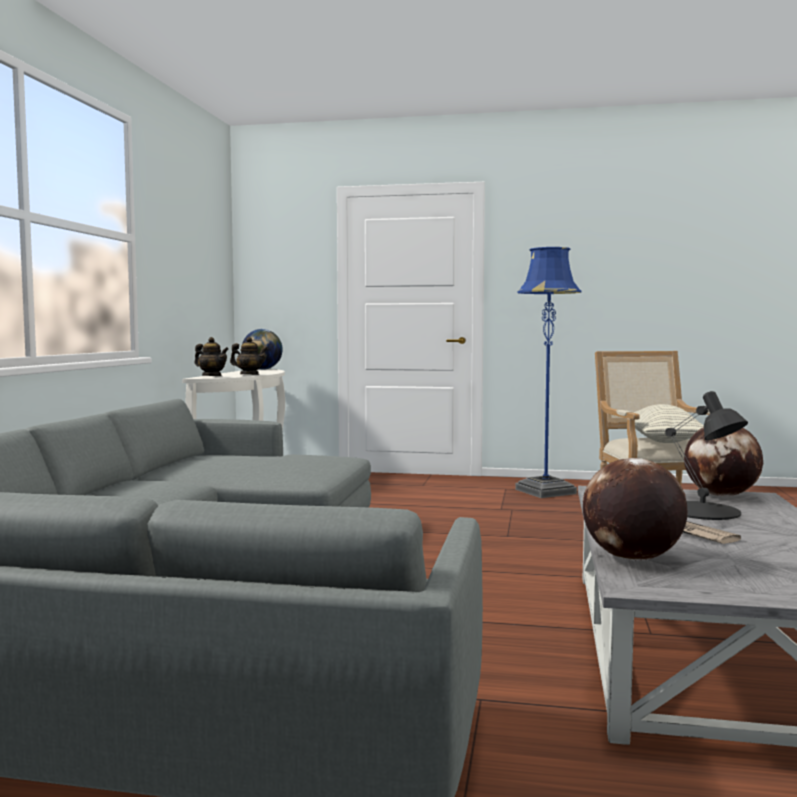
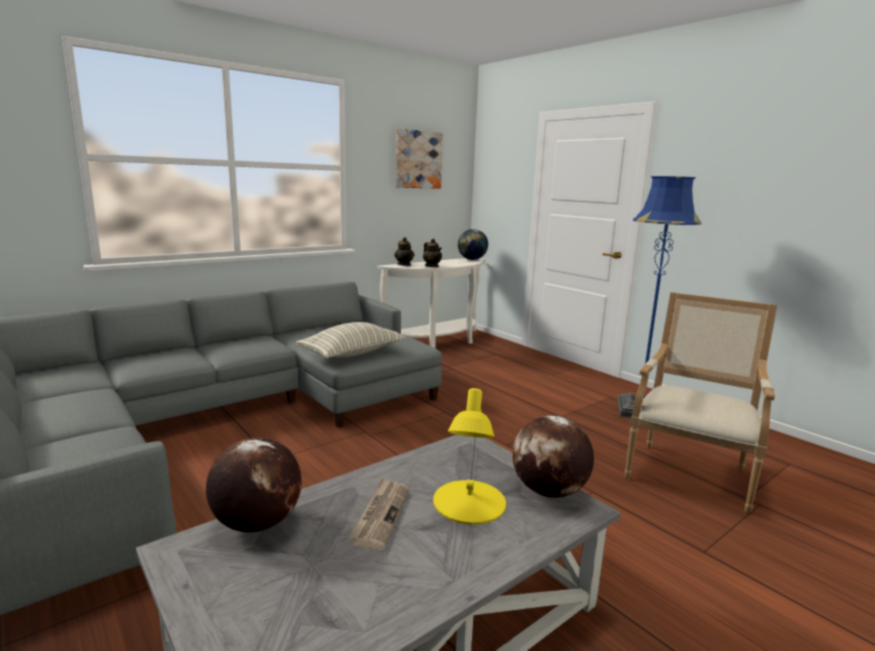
camera: 40 degrees right, 10 degrees up
(192, 236) = (418, 159): none -> picture
(663, 441) = (701, 402): pillow -> pillow (352, 354)
(703, 511) = (468, 502): black table lamp -> yellow table lamp

